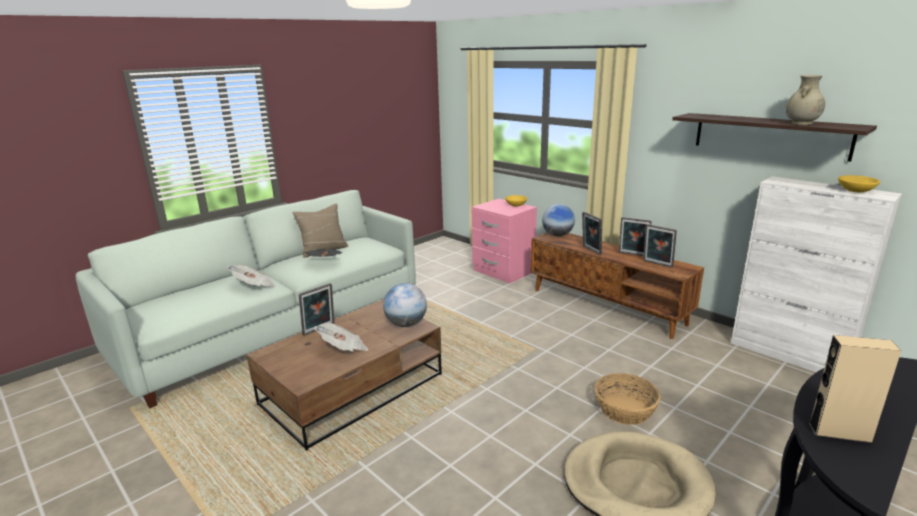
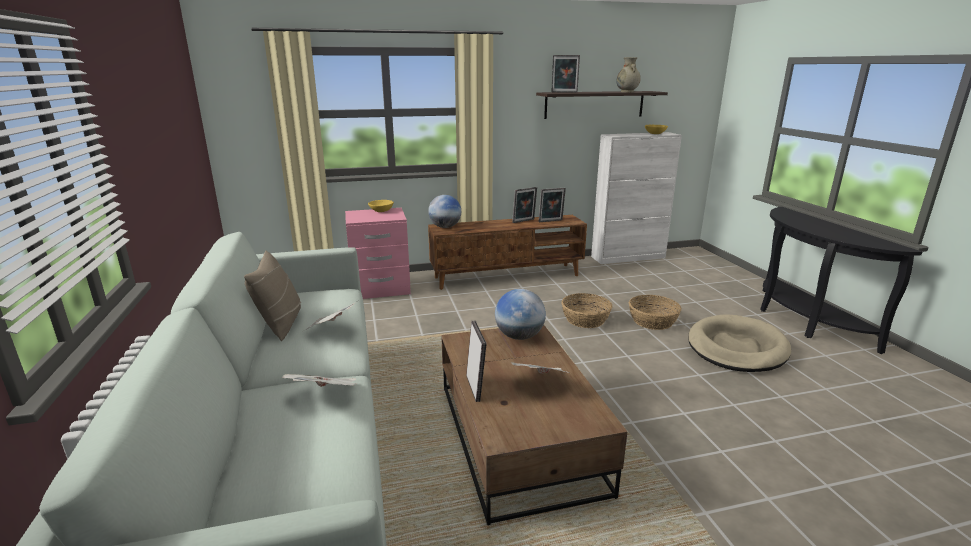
camera: 60 degrees left, 0 degrees up
(571, 369) = (585, 319): none -> basket
(590, 250) = (496, 228): picture frame -> picture frame (564, 92)
(839, 432) = (849, 237): beige speaker -> none

